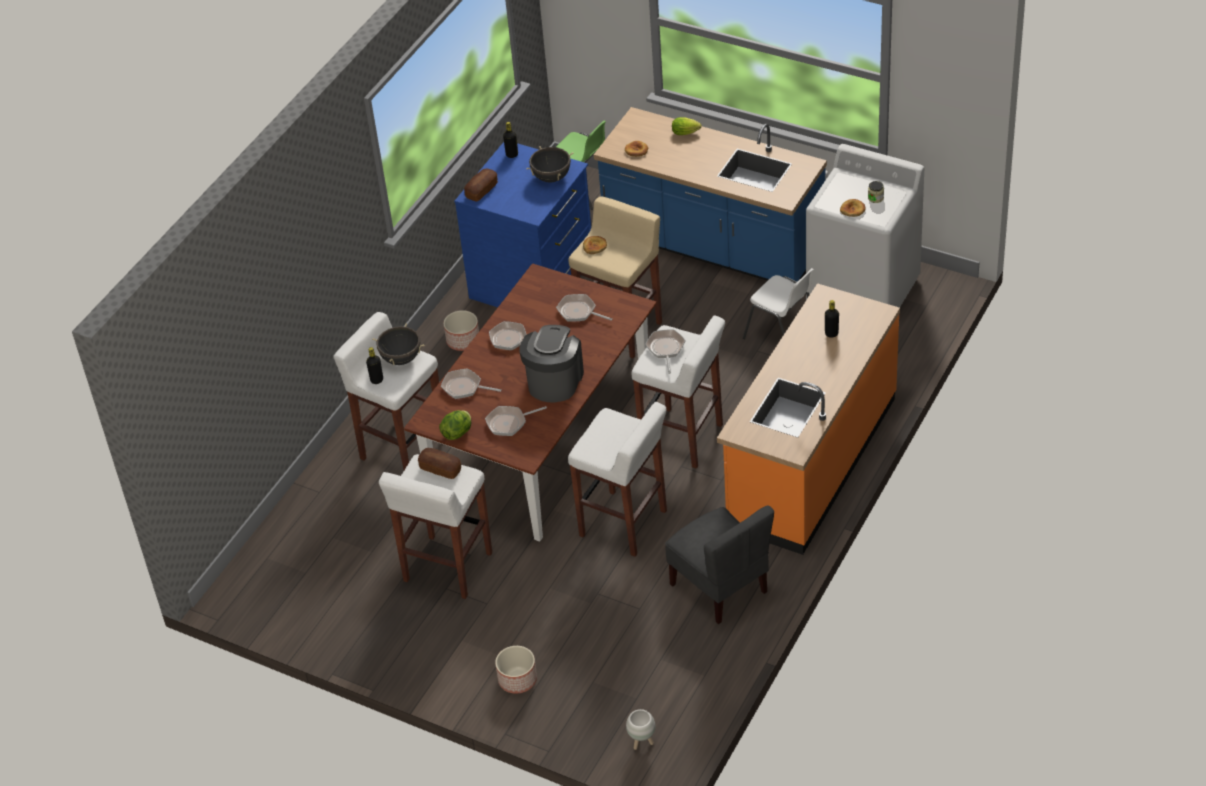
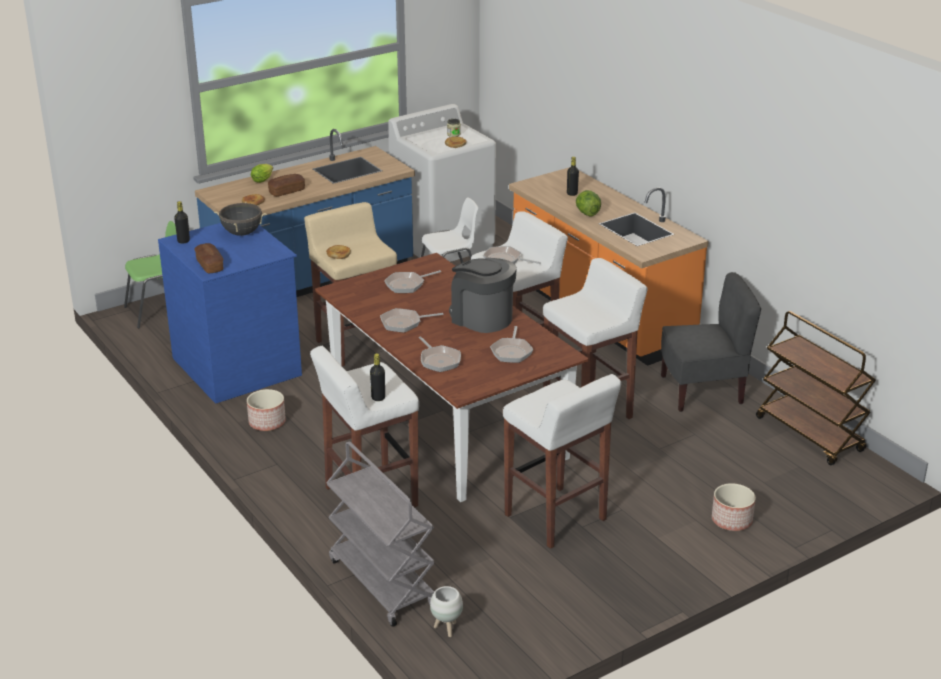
camera: 65 degrees left, 15 degrees down
(302, 505) = (381, 583): none -> grey cart
(401, 358) = (364, 377): black cooking pot -> none
(440, 469) = (541, 397): bread -> bread (286, 191)
(458, 433) = (496, 379): lettuce -> lettuce (587, 213)
(464, 387) = (439, 360): frying pan -> frying pan turned 75 degrees counterclockwise
(642, 742) = (851, 478): white planter -> white planter (446, 629)
(698, 690) = (810, 435): none -> brown cart

